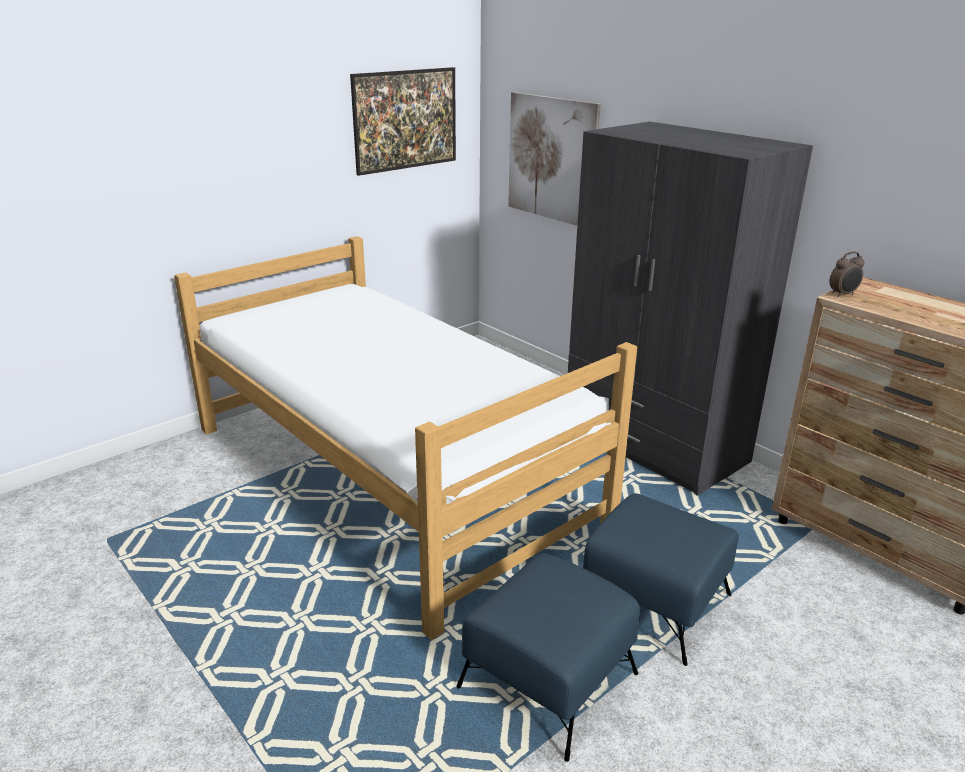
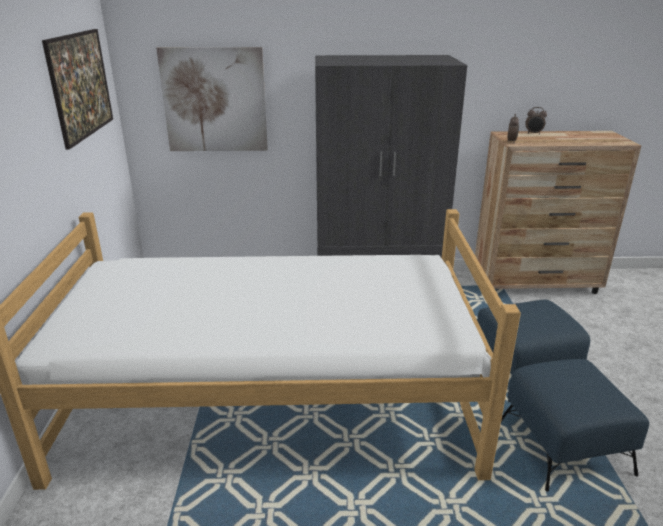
camera: 50 degrees left, 0 degrees up
(921, 297) = (533, 133): none -> alarm clock

